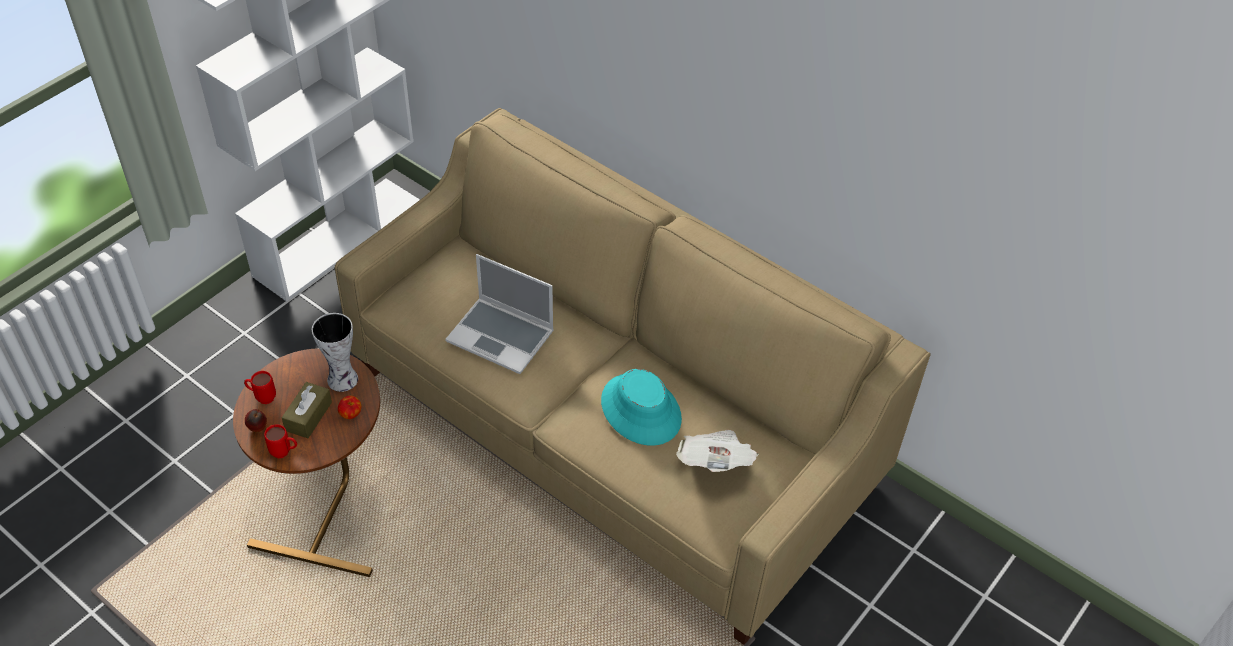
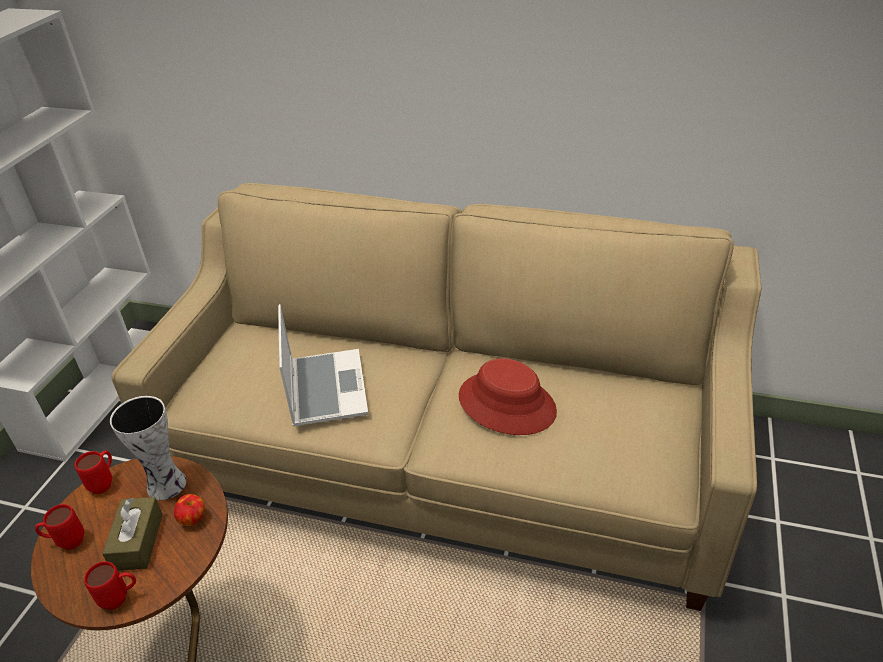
camera: 20 degrees left, 10 degrees down
(258, 429) = (72, 583): apple -> none
(301, 361) = (105, 483): none -> red mug
(502, 336) = (325, 388): laptop -> laptop turned 105 degrees counterclockwise
(641, 410) = (507, 404): turquoise hat -> red hat
(715, 463) = (612, 424): newspaper -> none

